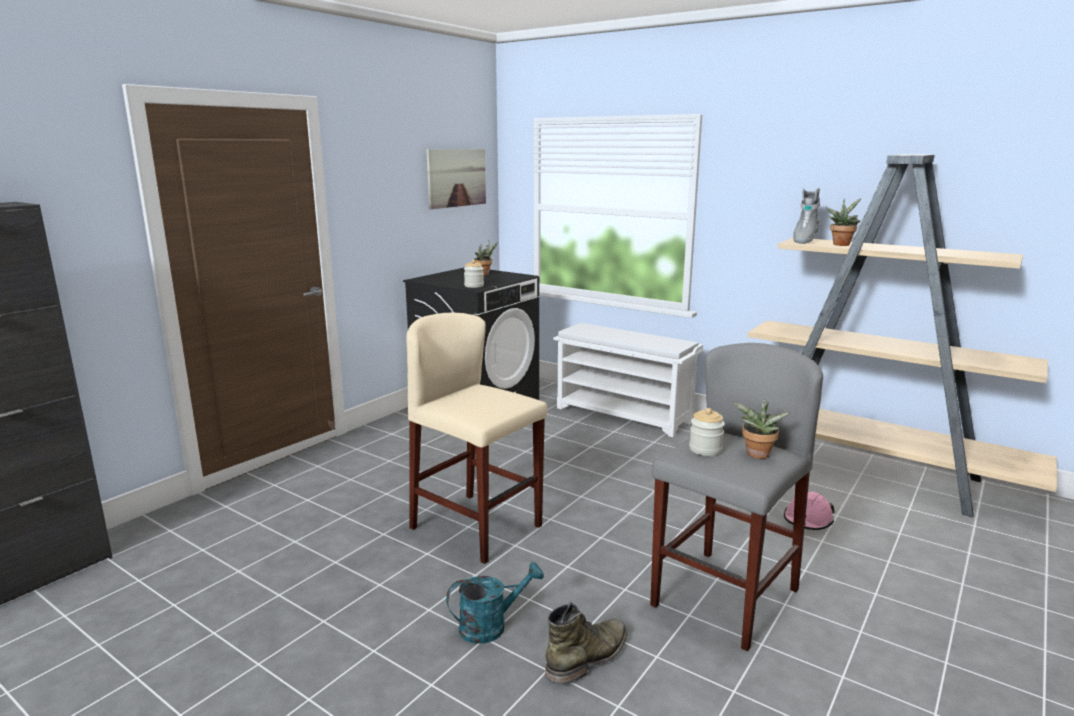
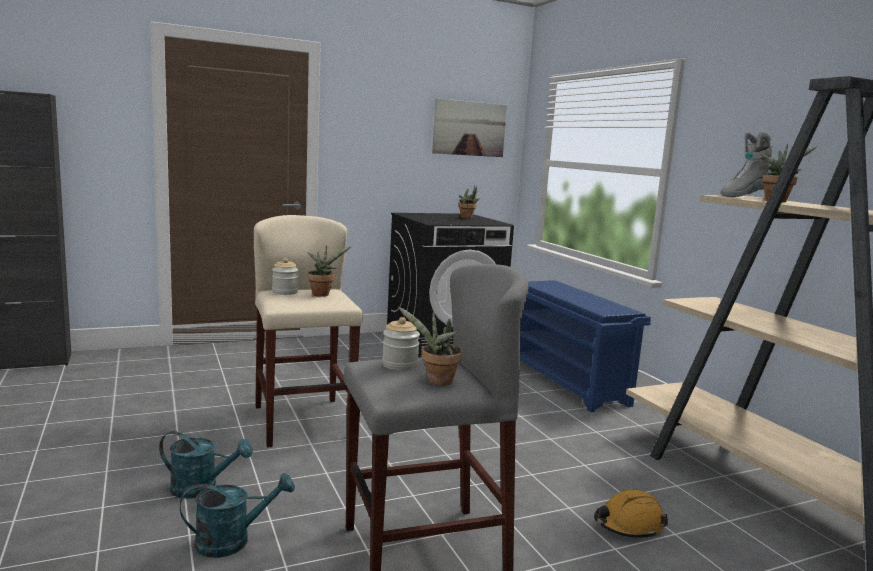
camera: 30 degrees right, 5 degrees down
(474, 286) = (434, 221): jar -> jar (285, 292)
(489, 394) = (322, 294): none -> potted plant
(588, 657) = (232, 541): green boot -> turquoise watering can
(624, 415) = (568, 382): white shoe rack -> blue shoe rack
(807, 520) = (628, 525): pink hard hat -> orange hard hat

